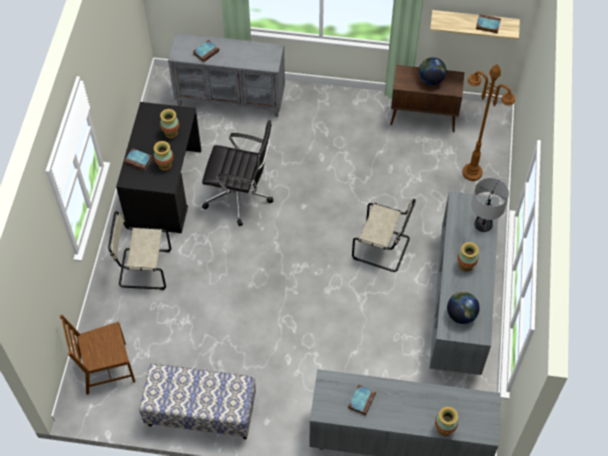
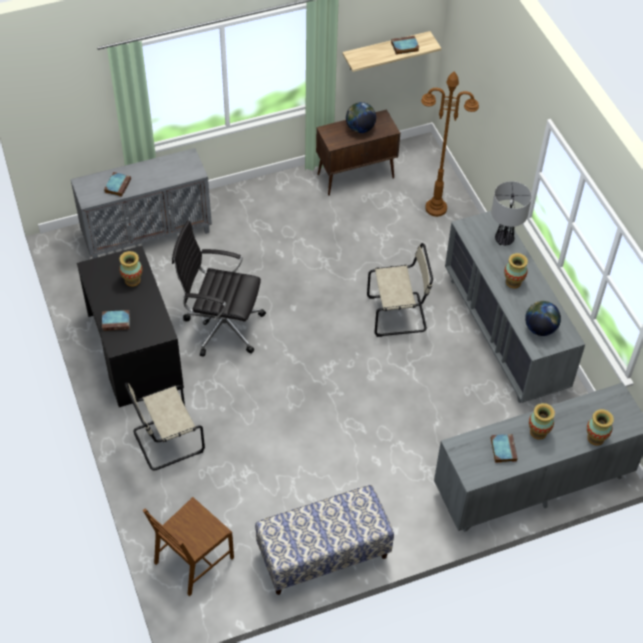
camera: 30 degrees left, 5 degrees down
(165, 165) = (148, 314): vase -> vase (538, 432)
(240, 196) = (221, 326): black office chair -> black office chair turned 150 degrees counterclockwise

